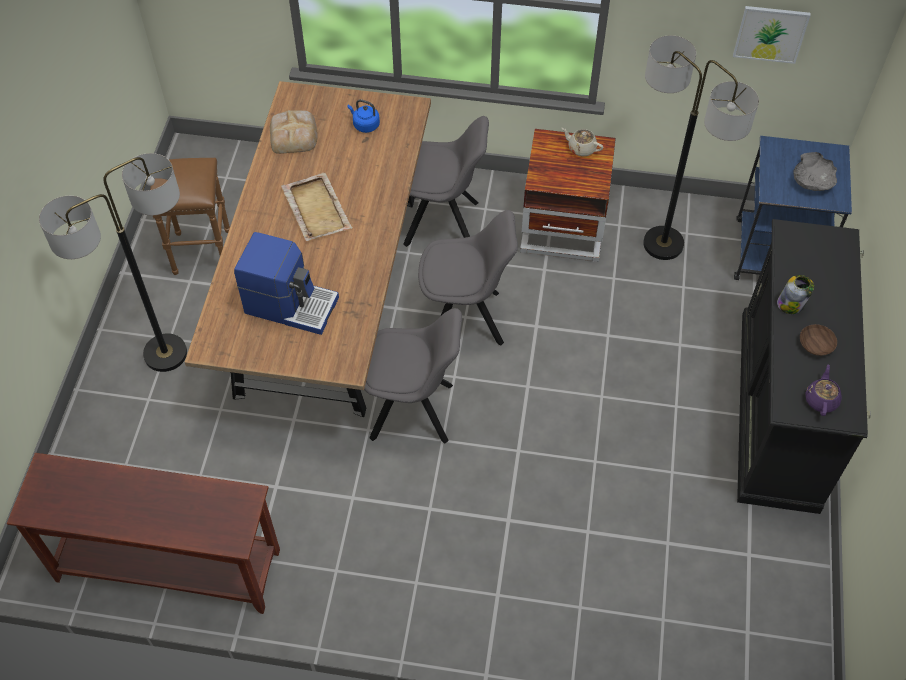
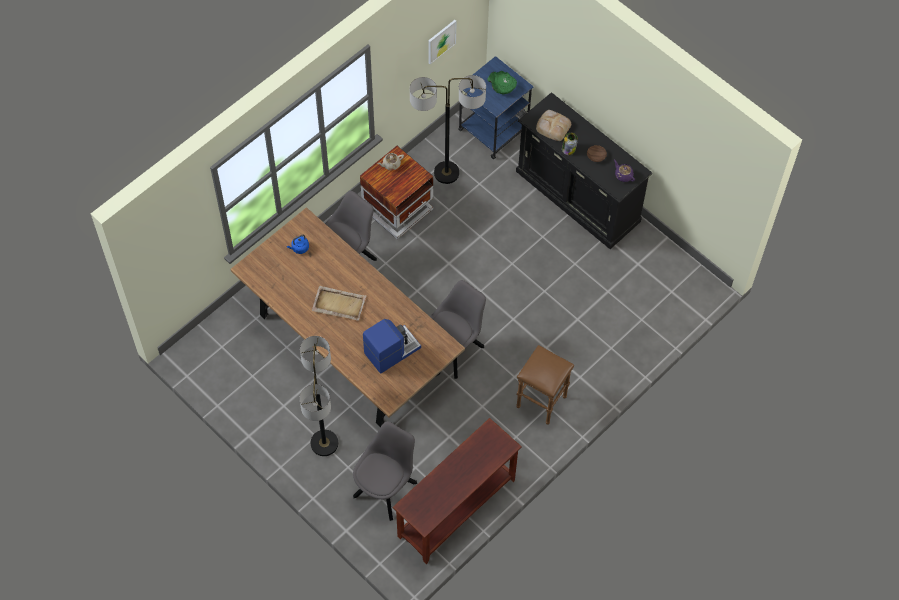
camera: 55 degrees left, 5 degrees up
(200, 252) = (267, 389): brown stool -> brown stool (541, 402)
(294, 134) = (277, 284): bread -> bread (553, 126)
(465, 319) = (418, 291): grey chair -> grey chair (386, 489)
(812, 179) = (502, 86): grey bowl -> green bowl

